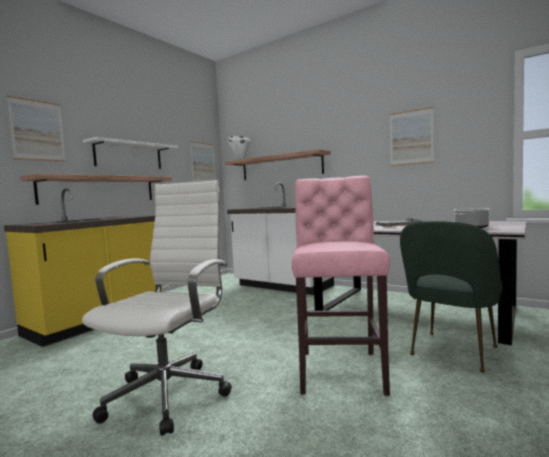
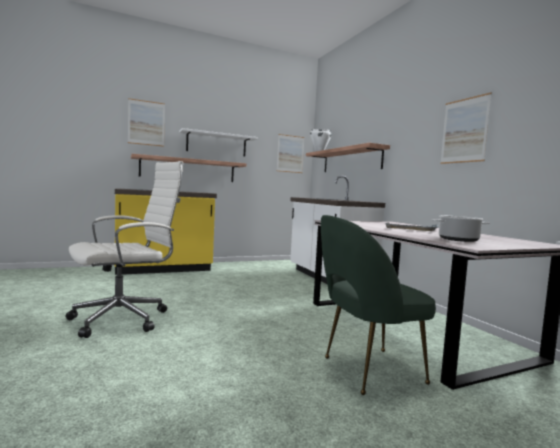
camera: 30 degrees right, 0 degrees up
(341, 369) = (247, 345): pink stool -> none

